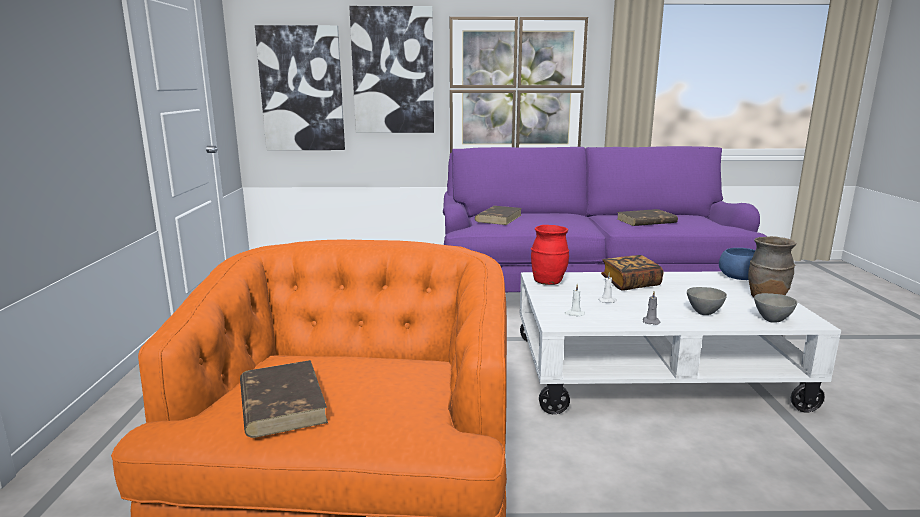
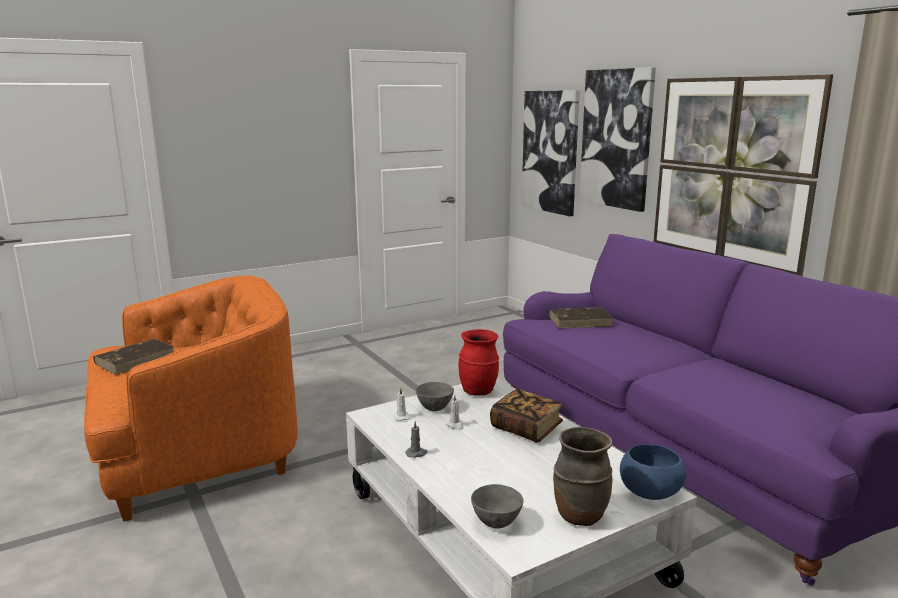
camera: 60 degrees right, 0 degrees up
(646, 221) = (711, 383): brown book -> none
(704, 312) = (475, 478): grey bowl -> grey bowl (435, 408)

